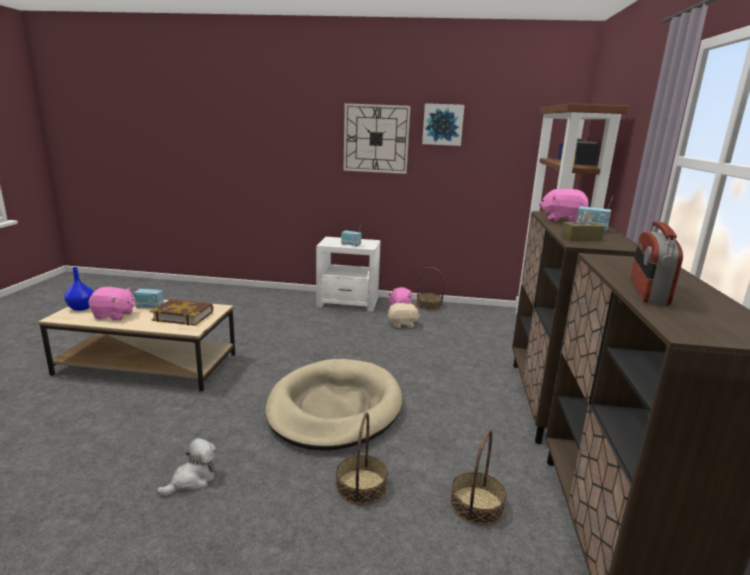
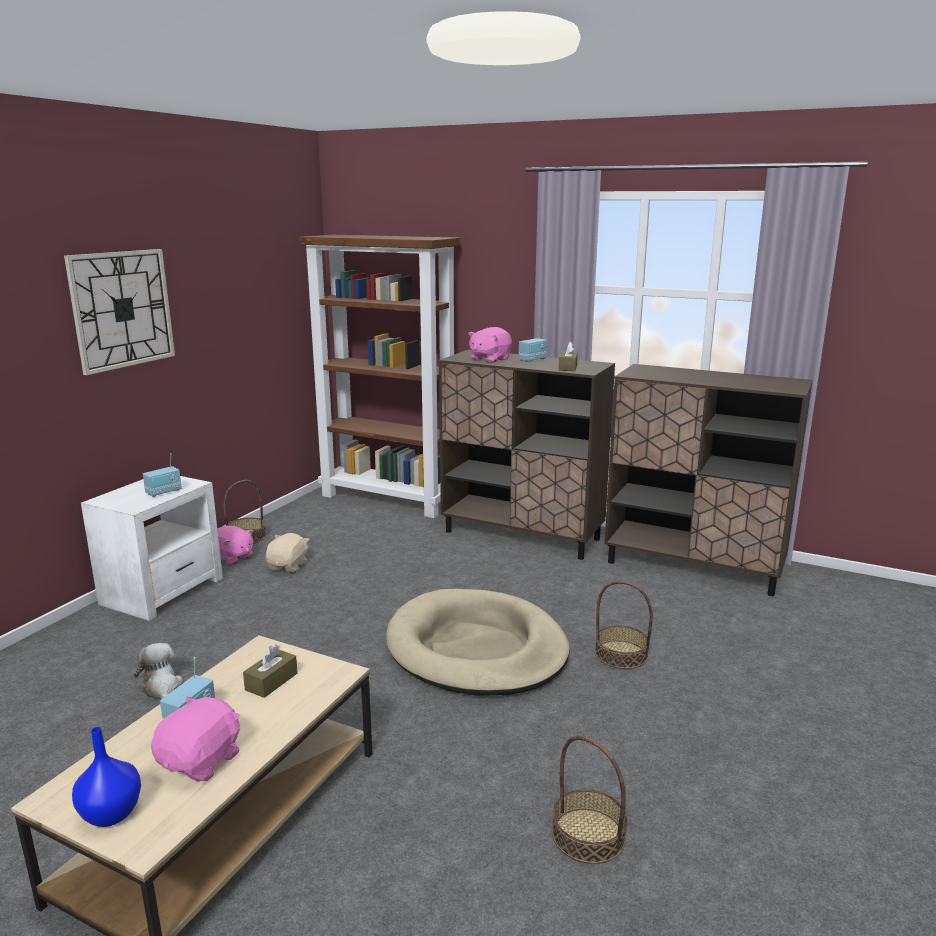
camera: 70 degrees left, 0 degrees up
(183, 316) = (271, 681): book -> brown tissue box
(192, 480) = (586, 764): plush toy -> plush toy (161, 688)
(443, 124) = (201, 272): picture -> none
(477, 505) = (655, 605): basket -> basket (588, 835)
(647, 292) = (718, 381): radio -> none

